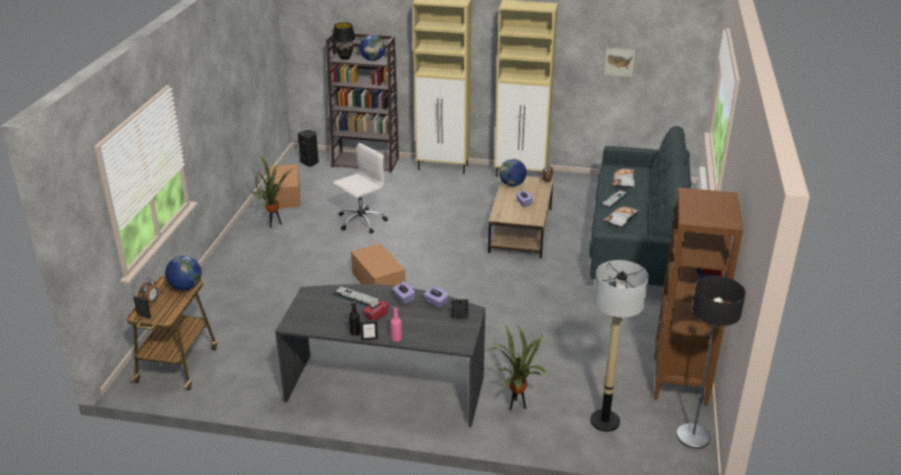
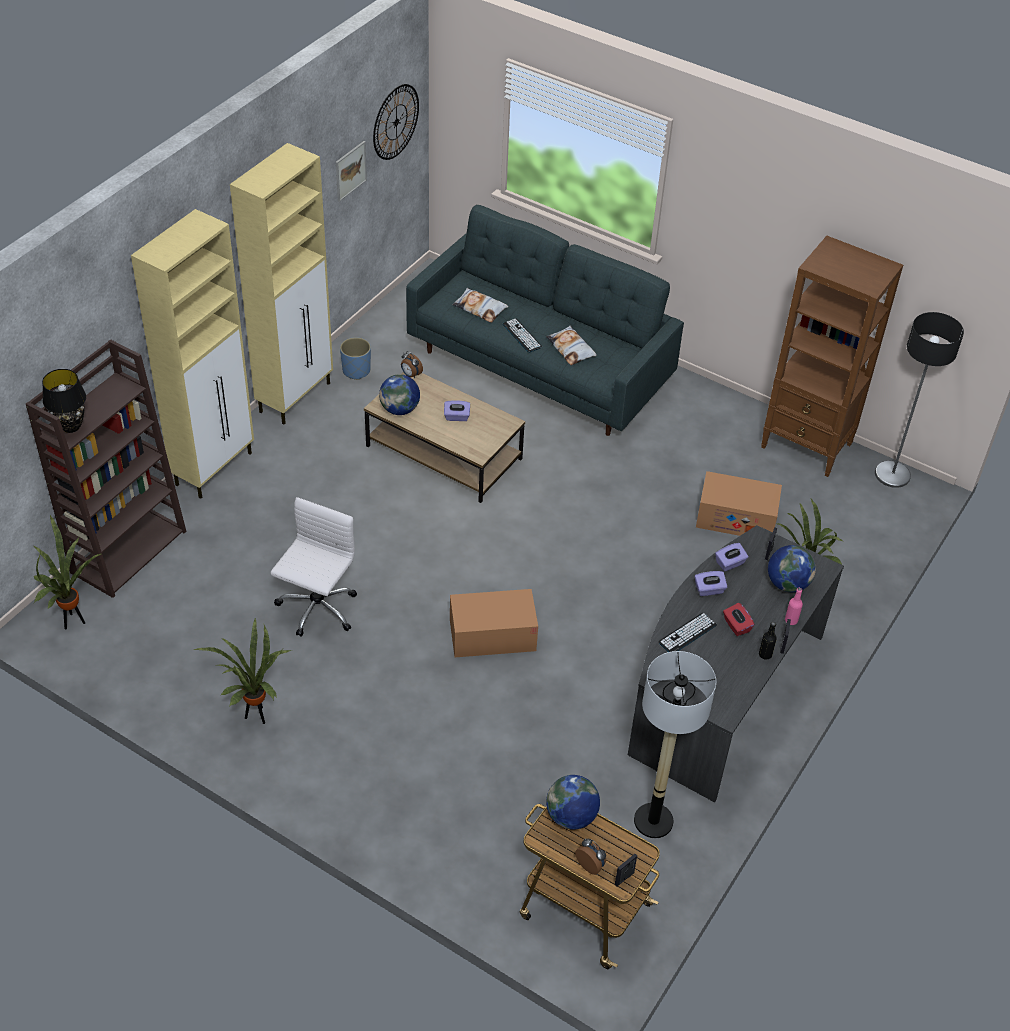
camera: 70 degrees left, 15 degrees up
(285, 196) = (171, 680): cardboard box -> cardboard box (736, 518)
(310, 162) = (74, 621): black speaker -> potted plant
(360, 222) = (316, 609): white office chair -> white office chair turned 45 degrees clockwise
(372, 60) = (107, 397): globe -> globe (787, 584)
(562, 186) = (356, 371): none -> blue planter
(604, 421) = (848, 528): floor lamp -> floor lamp (653, 821)
(674, 54) = (396, 122): none -> wall clock

